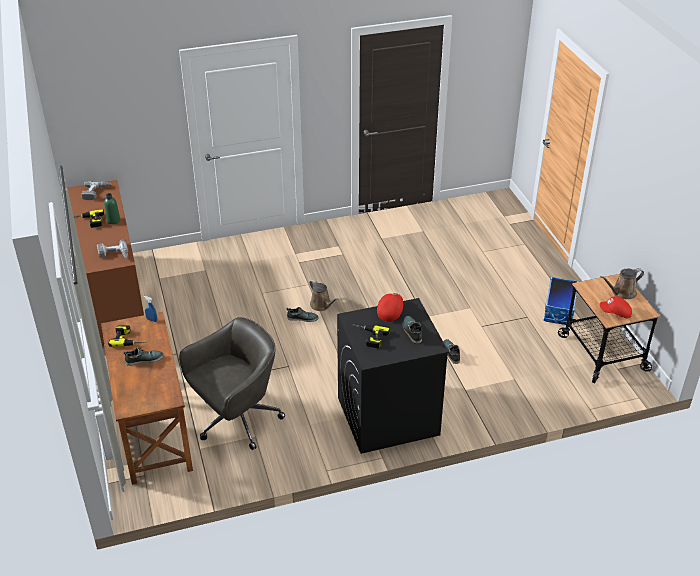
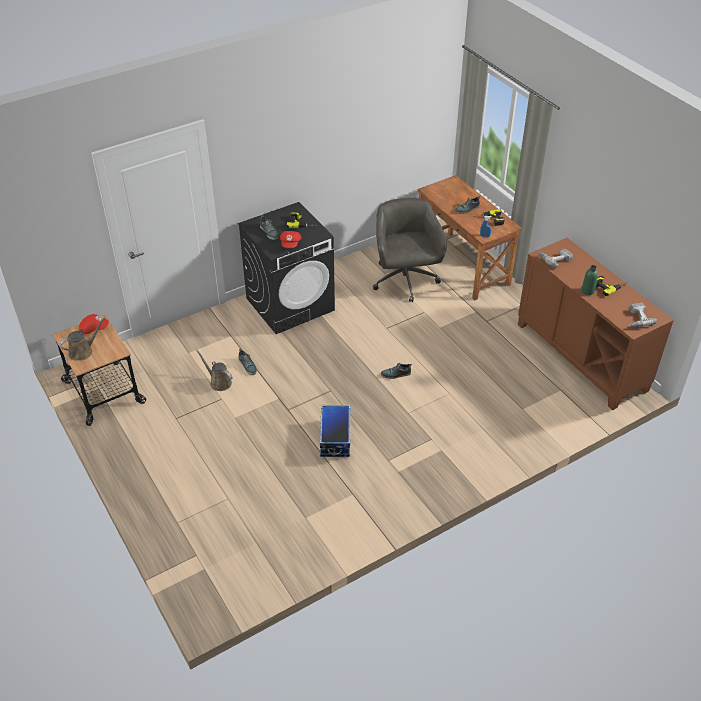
camera: 165 degrees right, 5 degrees up
(236, 420) = (405, 281): grey office chair -> grey office chair turned 135 degrees clockwise
(322, 305) = (383, 391): brown watering can -> brown watering can (219, 382)
(560, 309) = (141, 434): storage box -> storage box (334, 438)

